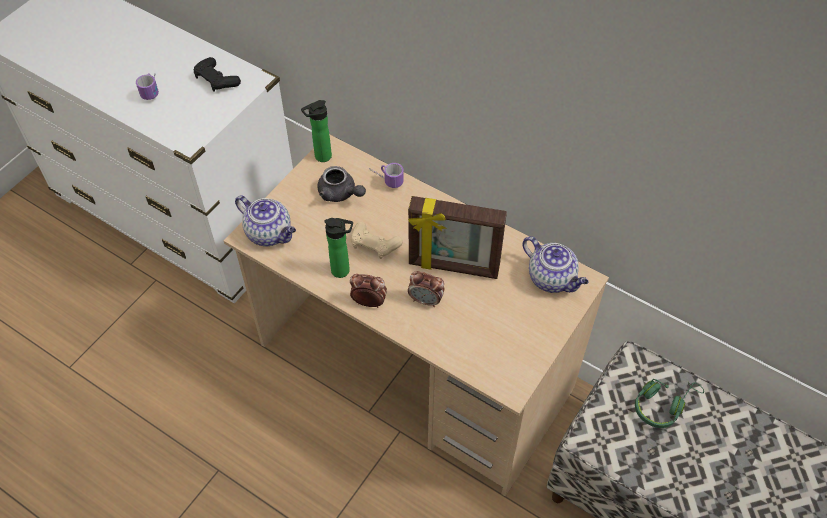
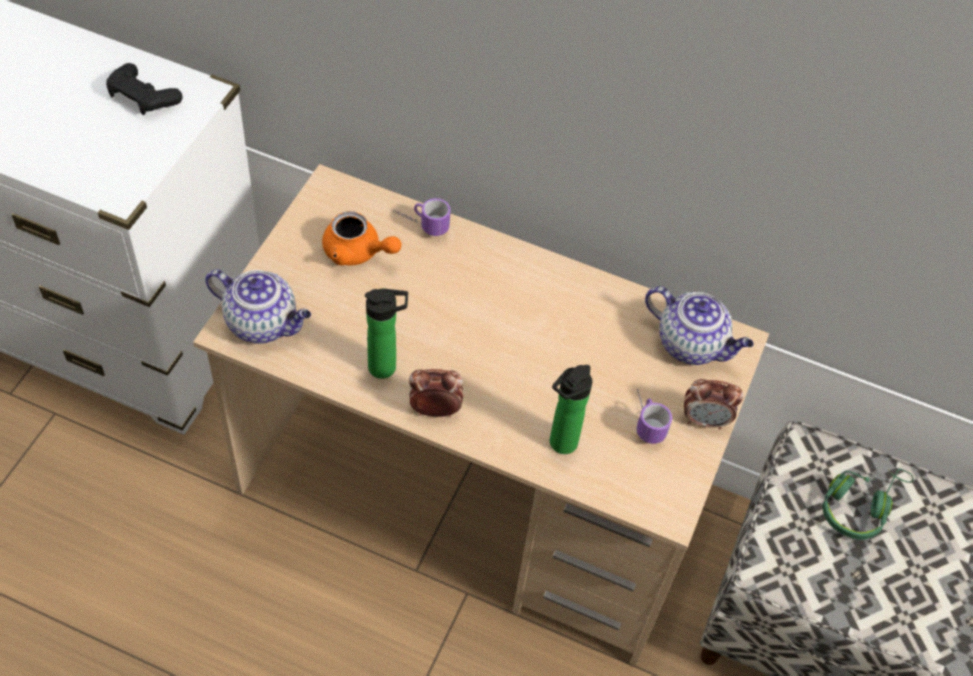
camera: 15 degrees left, 0 degrees up
(152, 89) = (44, 120): mug -> mug (645, 419)
(320, 157) = (316, 201): bottle -> bottle (560, 445)
(340, 194) = (358, 252): grey teapot -> orange teapot
(374, 245) = (425, 323): beige game controller -> none
(426, 300) = (518, 397): alarm clock -> alarm clock (705, 420)
(453, 267) = (548, 344): picture frame -> none

